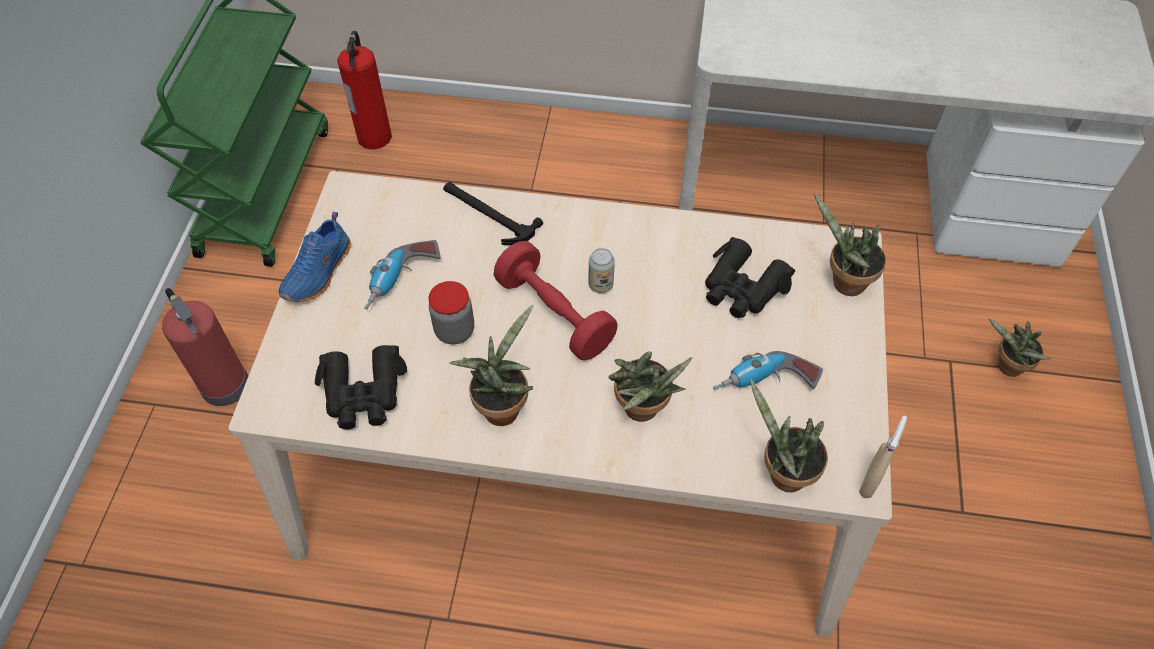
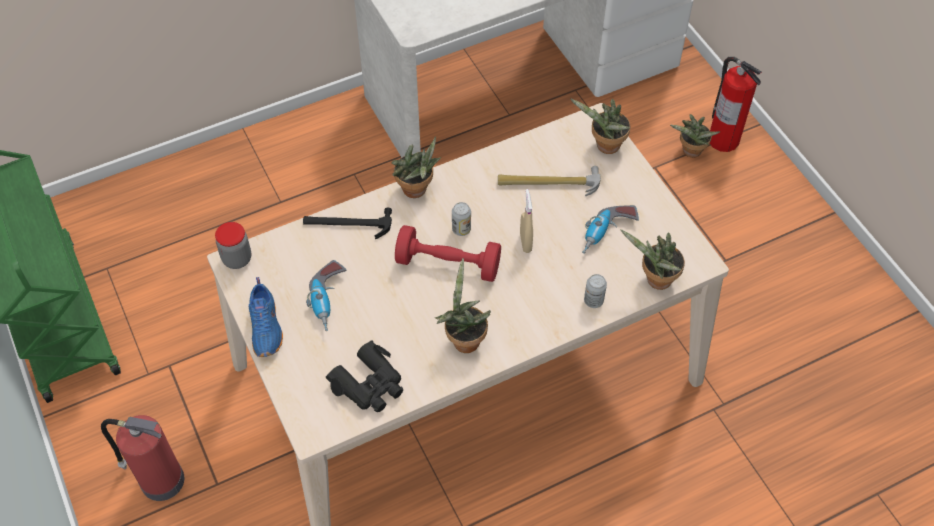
camera: 35 degrees left, 0 degrees up
(374, 136) = (115, 226): fire extinguisher -> fire extinguisher (723, 139)
(454, 331) = (393, 311): jar -> jar (237, 259)
(642, 412) = (550, 292): potted plant -> potted plant (417, 191)
(685, 453) = (593, 301): none -> can
(742, 288) = (548, 183): black binoculars -> hammer
(870, 482) = (704, 256): beige spray bottle -> beige spray bottle (525, 242)

